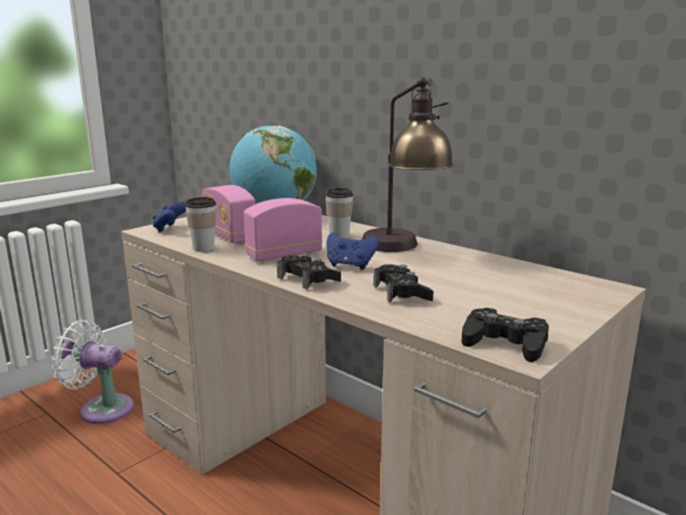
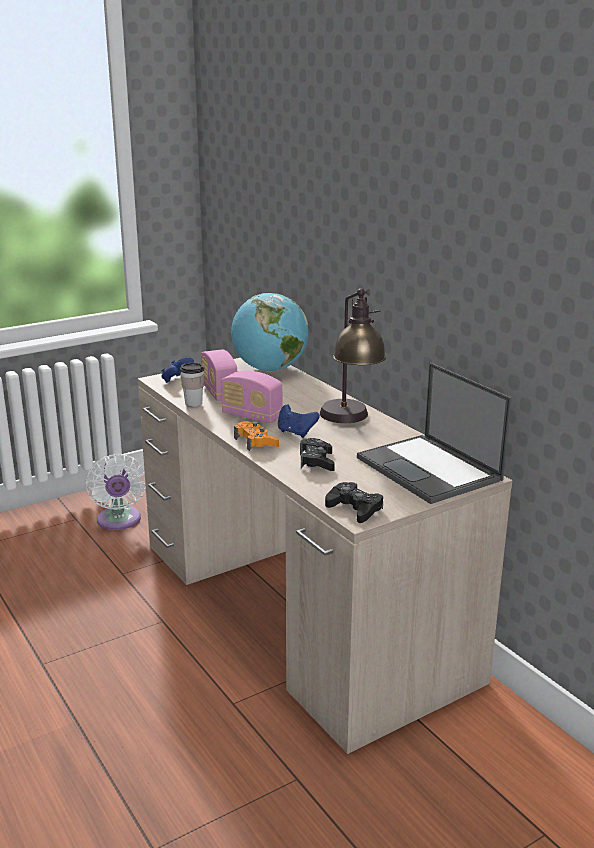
camera: 15 degrees right, 5 degrees up
(101, 408) = (119, 521): white fan -> white fan turned 135 degrees counterclockwise
(284, 254) = (252, 416): radio -> radio turned 135 degrees counterclockwise
(308, 279) = (256, 442): black game controller -> orange game controller
(339, 235) = (308, 401): cup -> none
(544, 287) = (430, 469): none -> laptop

